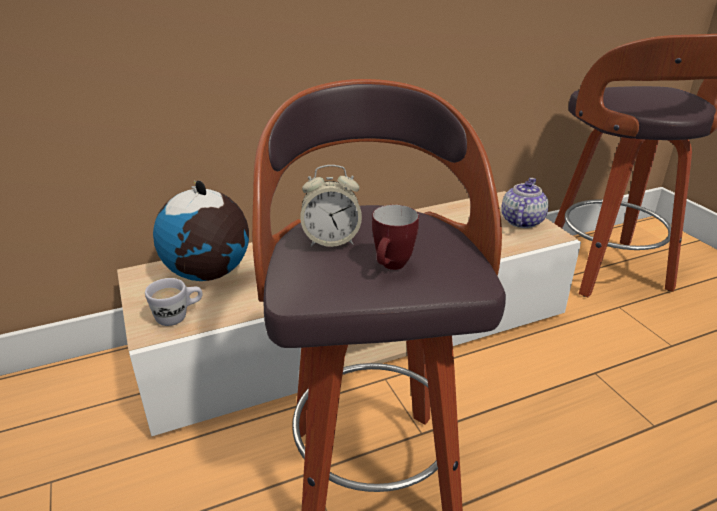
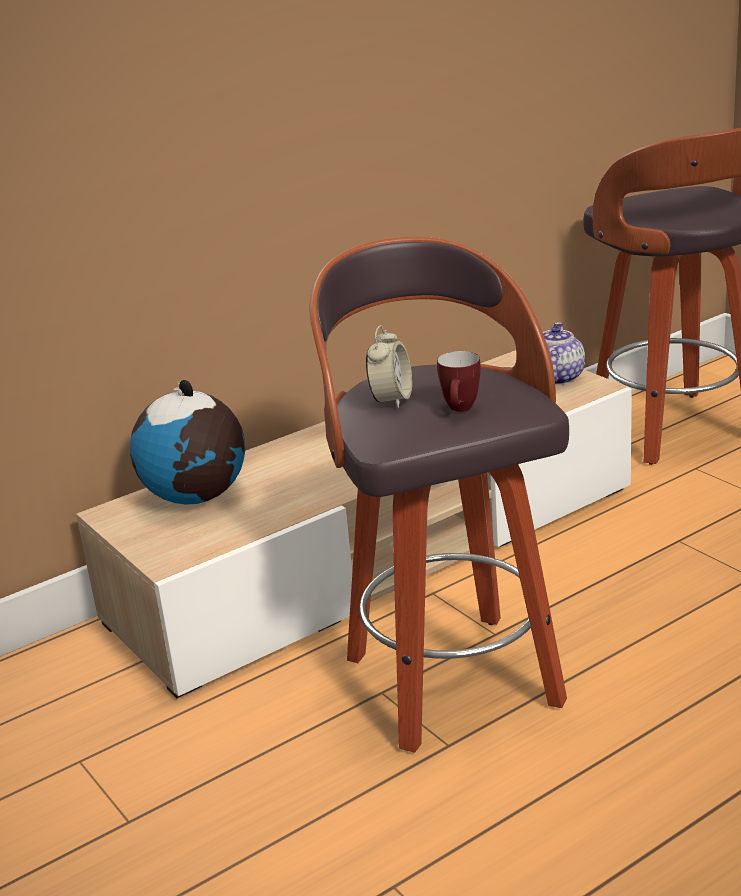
camera: 10 degrees left, 5 degrees down
(178, 316) = (190, 543): white mug -> none
(331, 240) = (391, 399): alarm clock -> alarm clock turned 60 degrees counterclockwise

